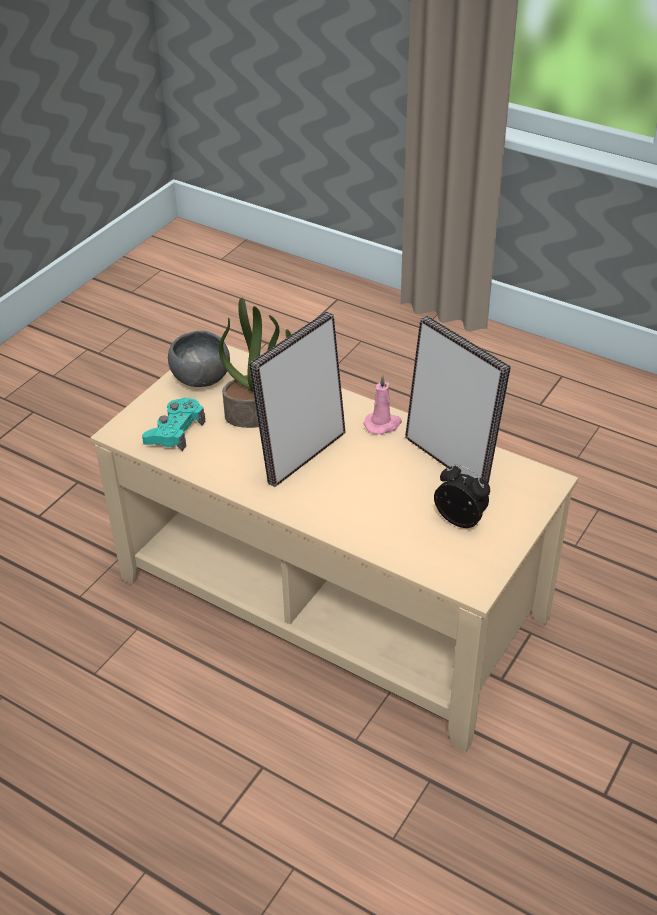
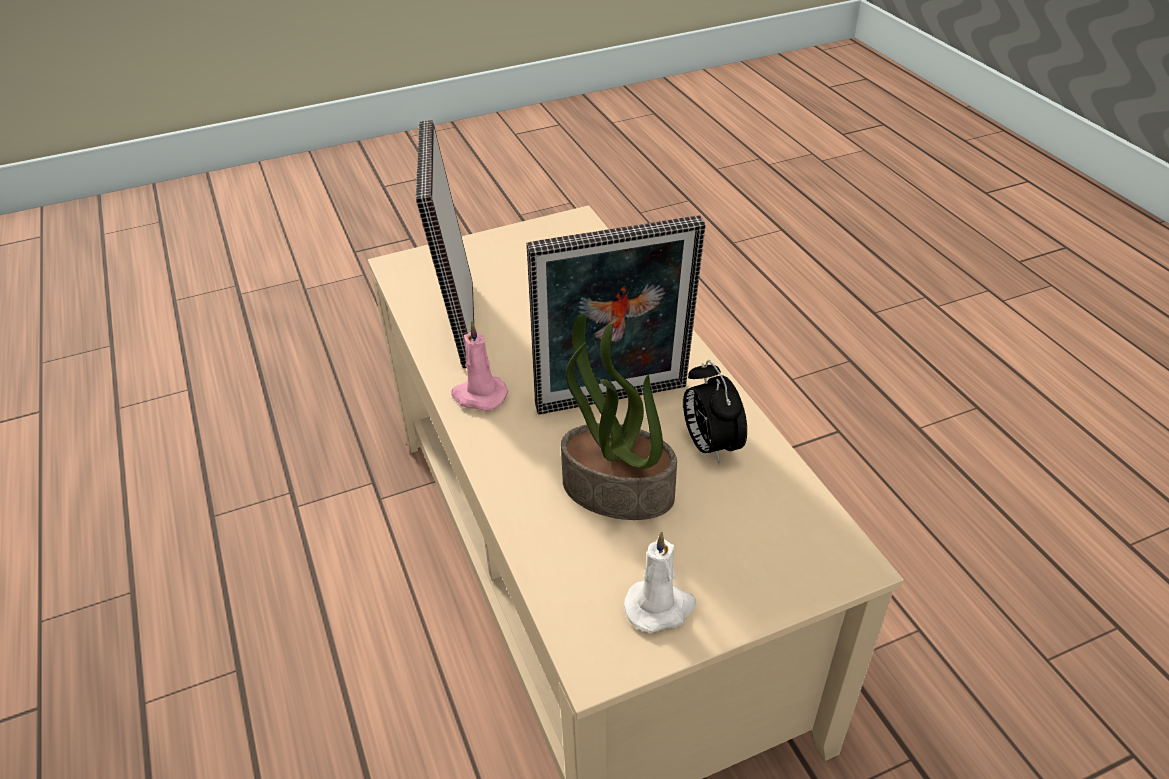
camera: 145 degrees left, 0 degrees up
(175, 431) = (760, 520): turquoise game controller -> none
(199, 378) = (660, 607): grey bowl -> white candle
(461, 520) = (522, 268): alarm clock -> alarm clock (710, 445)

